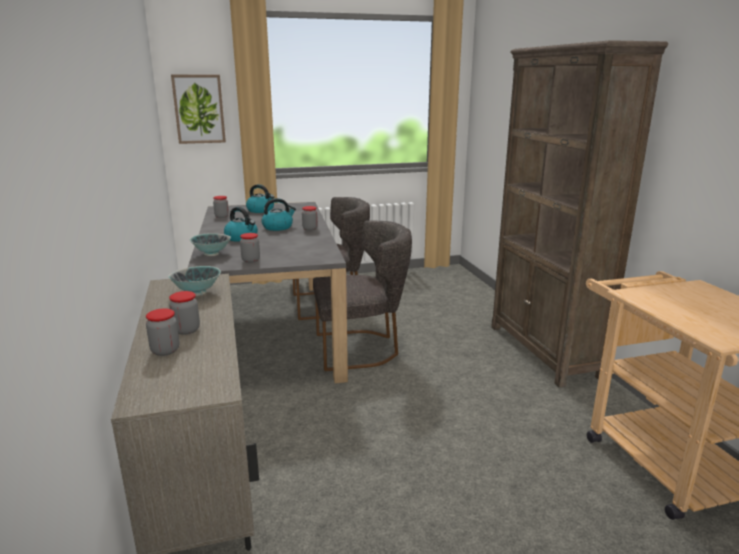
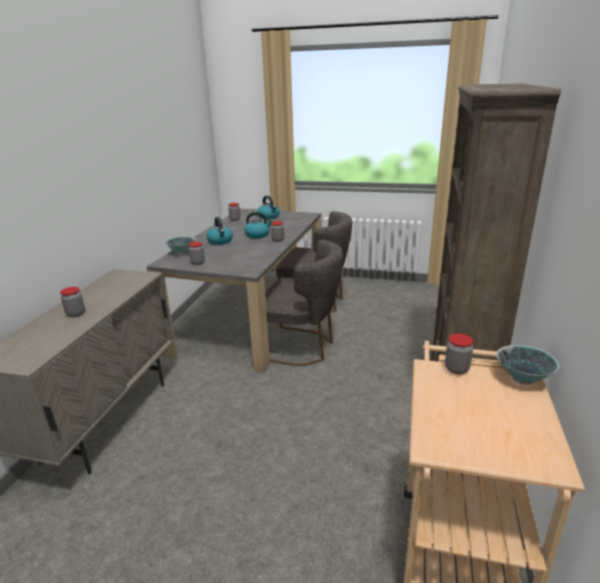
camera: 30 degrees right, 5 degrees up
(165, 350) = (45, 326): jar -> jar (456, 369)
(197, 293) = (121, 285): bowl -> bowl (523, 379)
(199, 109) = (241, 130): picture -> none

